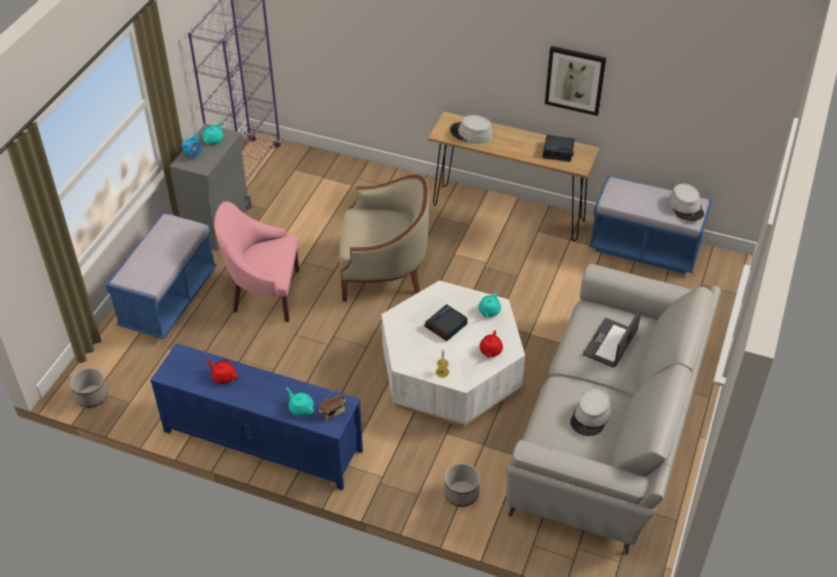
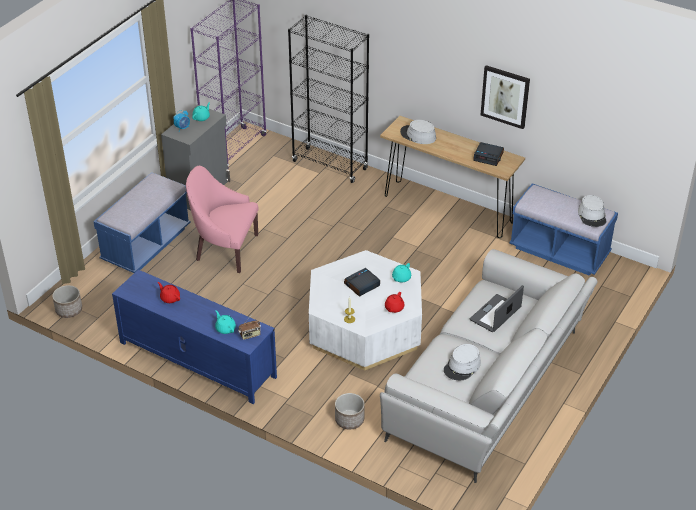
camera: 10 degrees right, 5 degrees down
(362, 174) = (330, 165): none -> black bookcase
(383, 270) = (329, 243): beige armchair -> none

